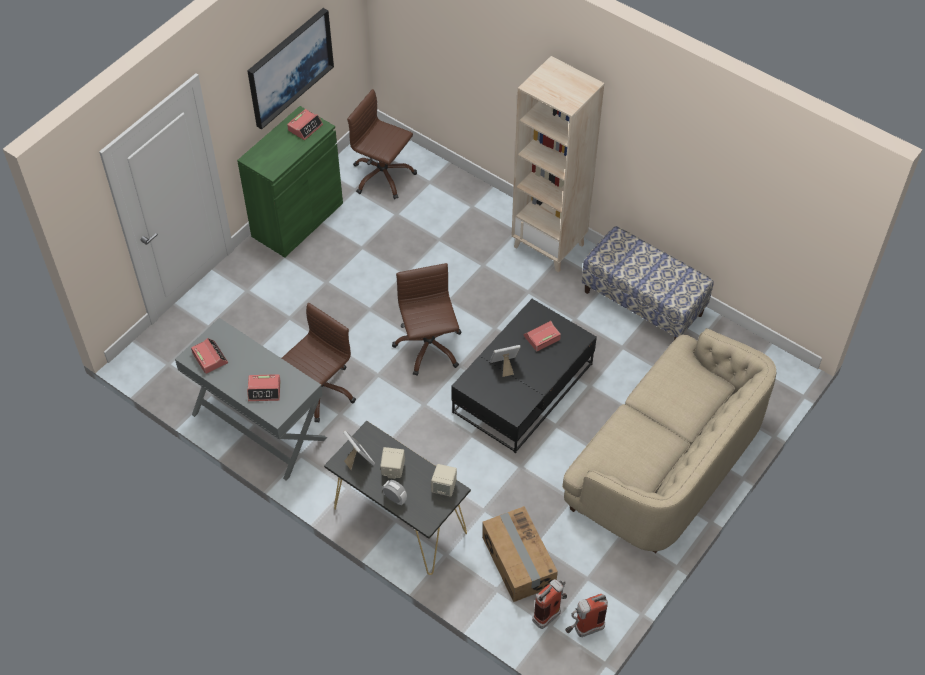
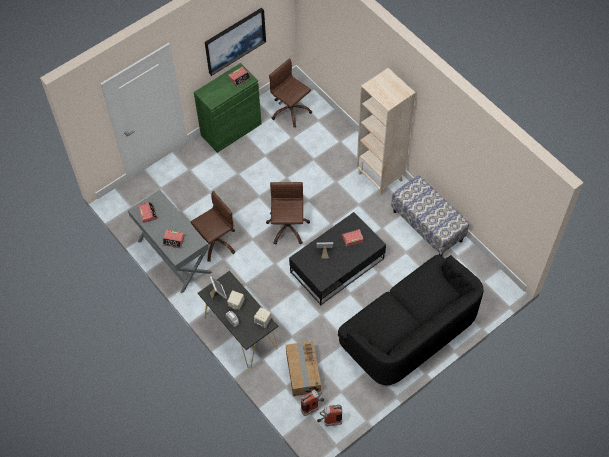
camera: 15 degrees right, 5 degrees up
(665, 463) = (409, 331): beige sofa -> black sofa

